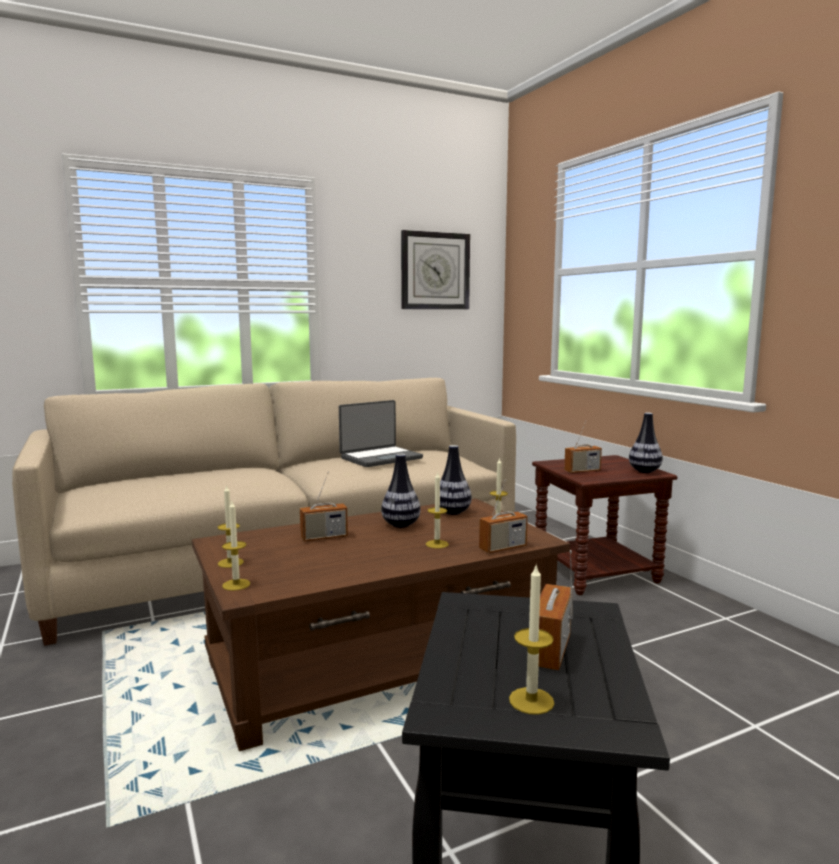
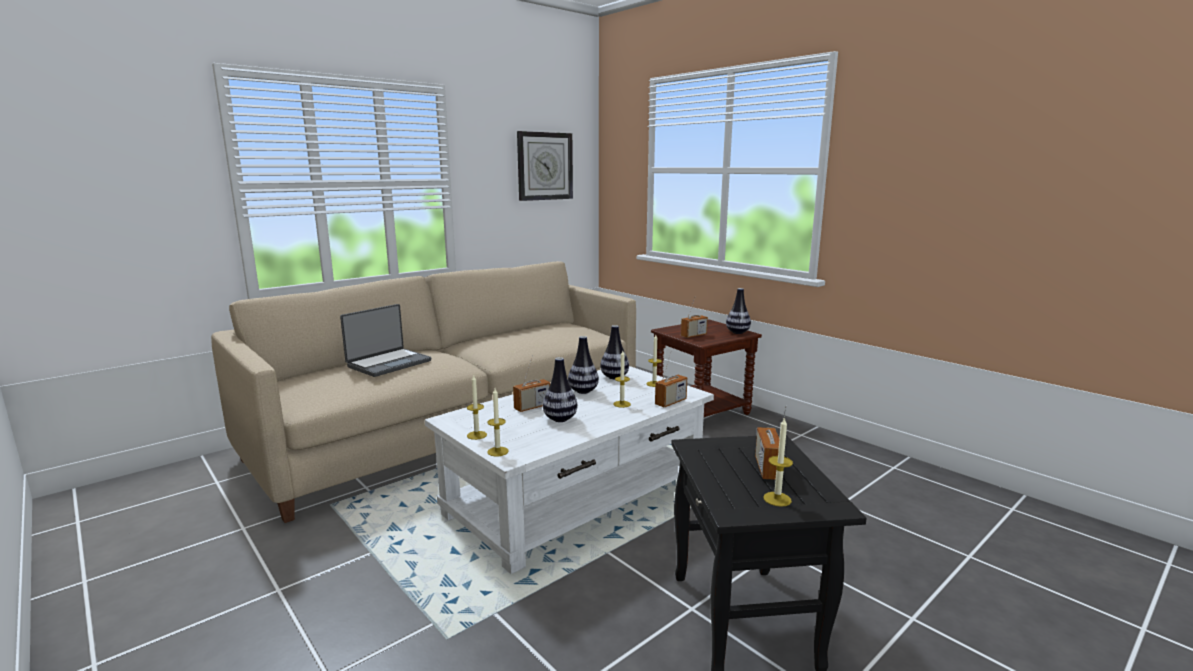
camera: 15 degrees left, 5 degrees up
(345, 554) = (560, 419): none -> vase
(380, 458) = (530, 334): laptop -> laptop (388, 363)
(381, 660) = (578, 496): brown coffee table -> white coffee table

